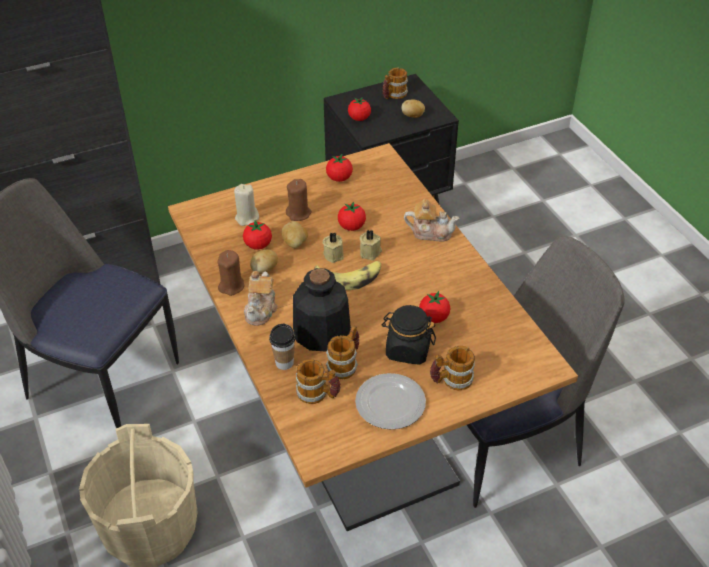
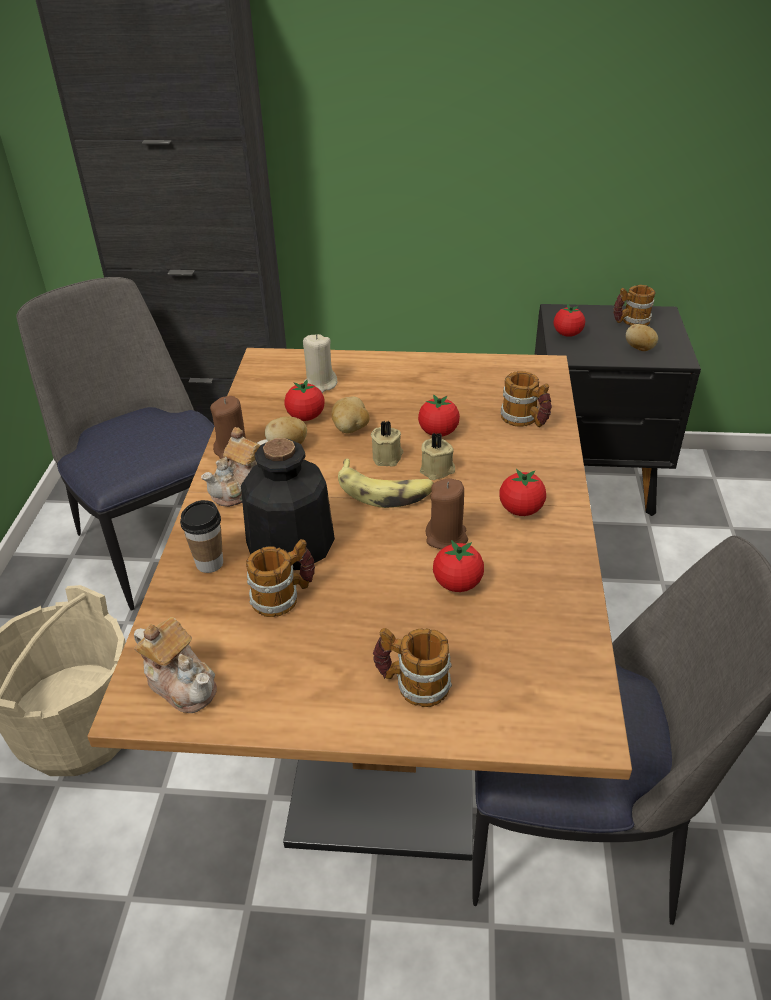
camera: 30 degrees right, 5 degrees down
(299, 213) = (385, 398): brown candle -> brown candle (446, 537)
(318, 394) = (213, 622): mug -> mug (525, 420)
(339, 178) = (468, 375): tomato -> tomato (520, 510)
(389, 403) = (296, 677): plate -> none
(407, 349) = (384, 612): black jar -> none
(430, 232) = (540, 472): teapot -> teapot (181, 683)

